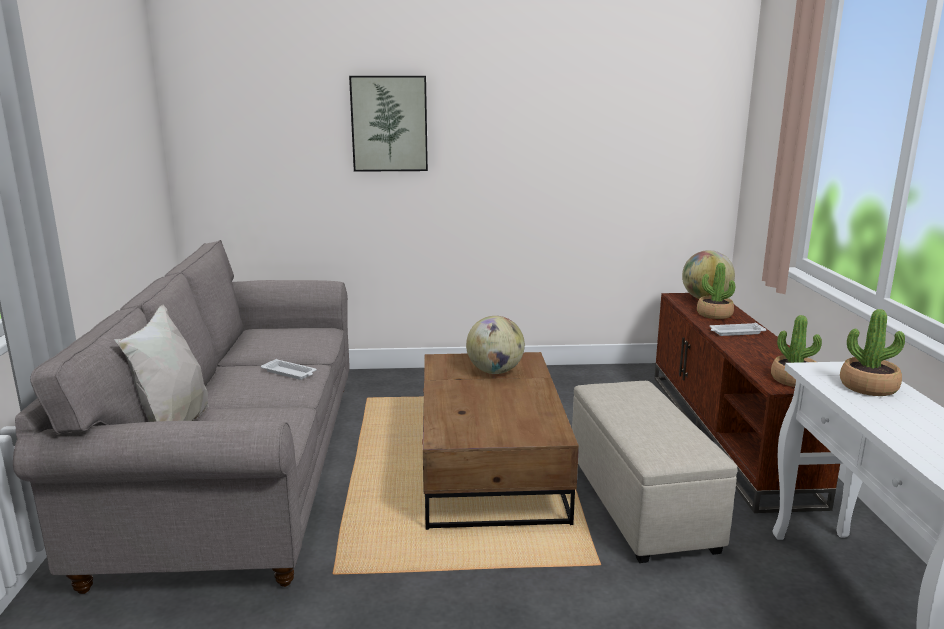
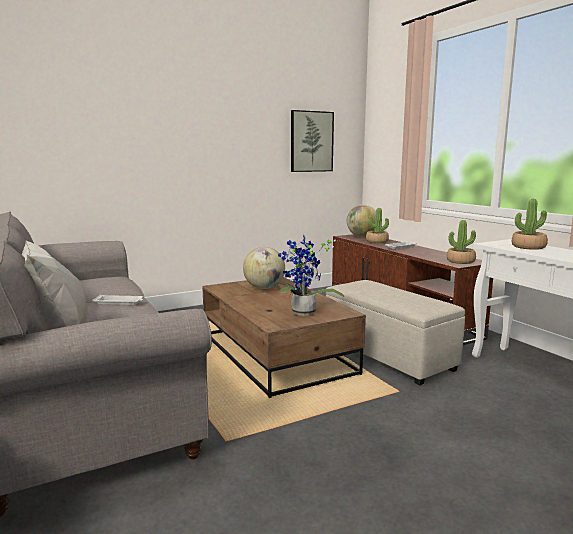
camera: 25 degrees left, 5 degrees down
(389, 124) = (141, 121): picture -> picture (311, 141)
(496, 427) = (303, 314): none -> potted plant

